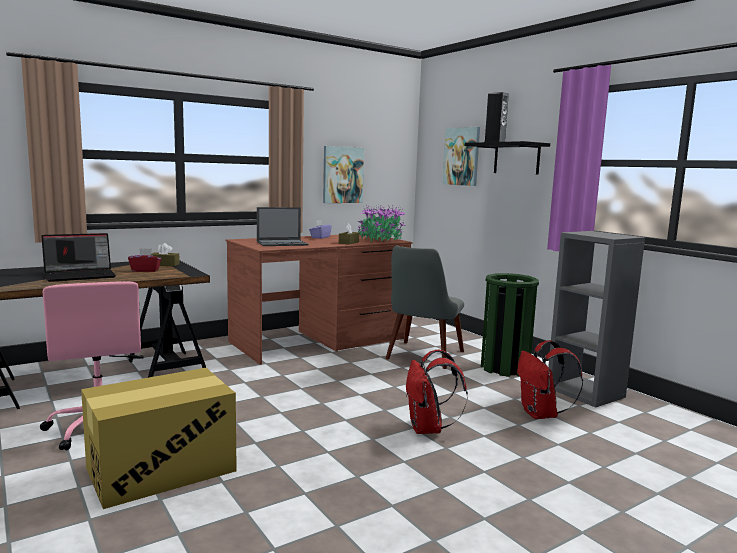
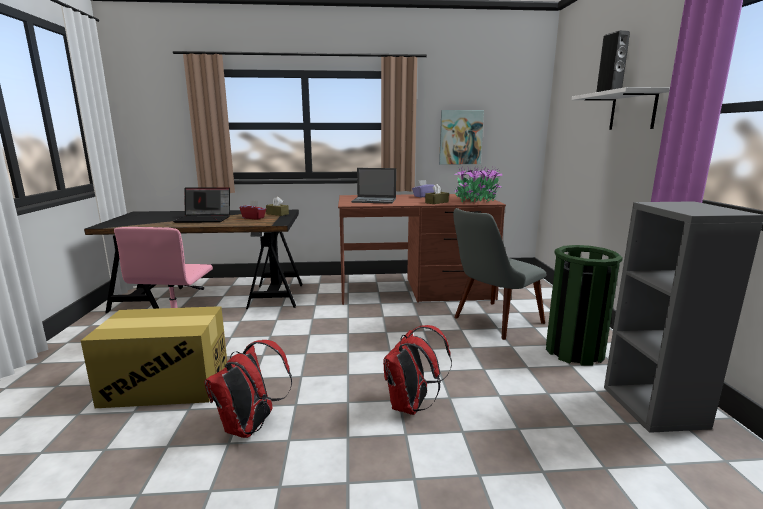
camera: 30 degrees right, 5 degrees up
(462, 156) = (583, 113): picture -> none
(516, 158) = (632, 111): black shelf -> white shelf
(541, 414) = (561, 423): red backpack -> red backpack (251, 427)

